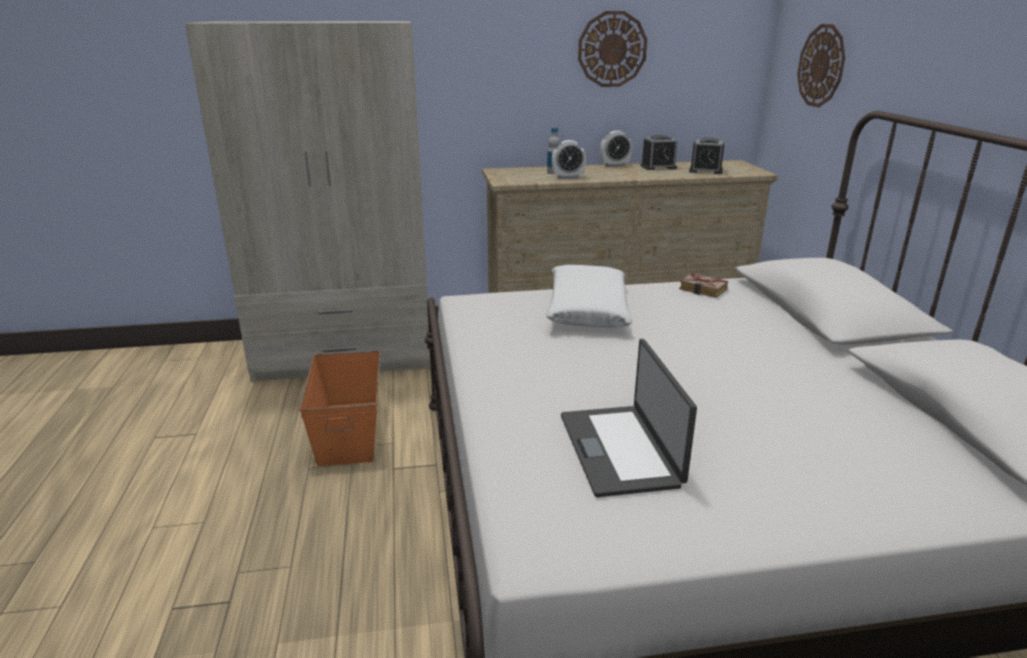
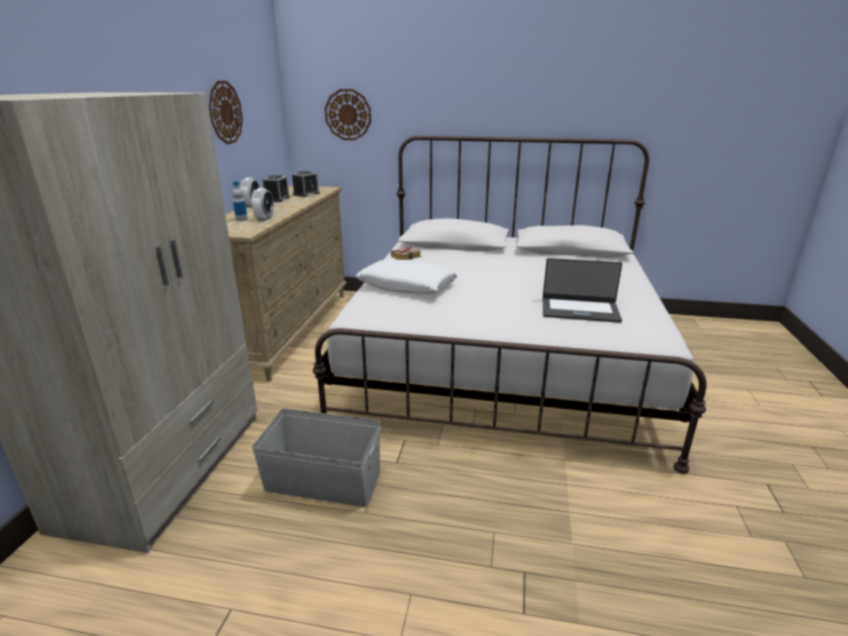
camera: 70 degrees left, 0 degrees up
(350, 431) = (323, 480): orange storage box -> grey storage box

